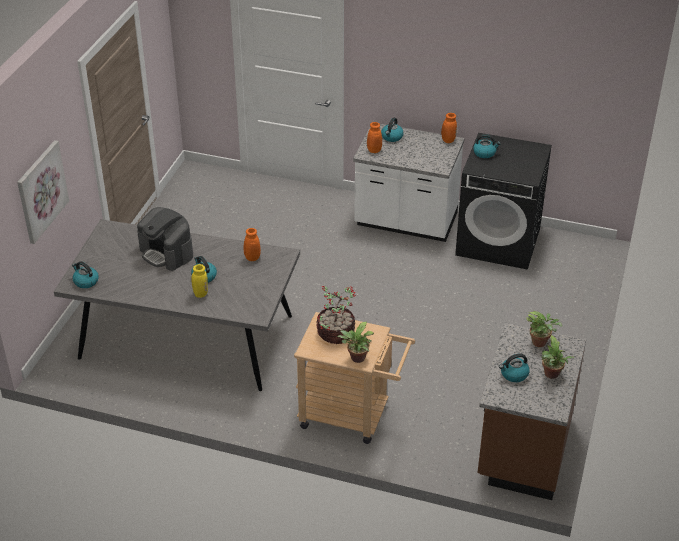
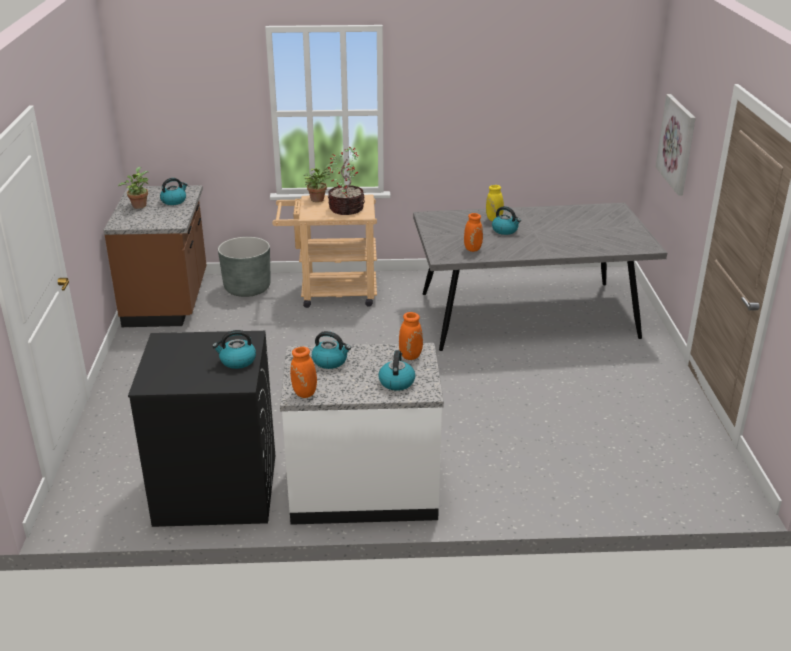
camera: 160 degrees right, 10 degrees down
(85, 281) = (607, 211): kettle -> kettle (330, 361)
(167, 253) = (562, 239): coffee machine -> none
(436, 447) = (247, 288): none -> grey planter
(541, 343) = (149, 221): potted plant -> none

